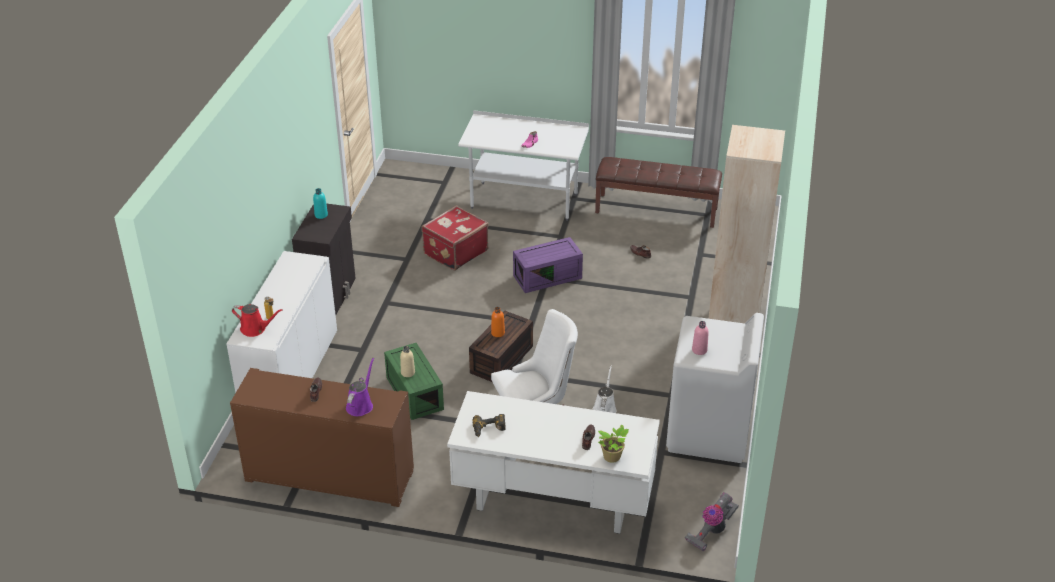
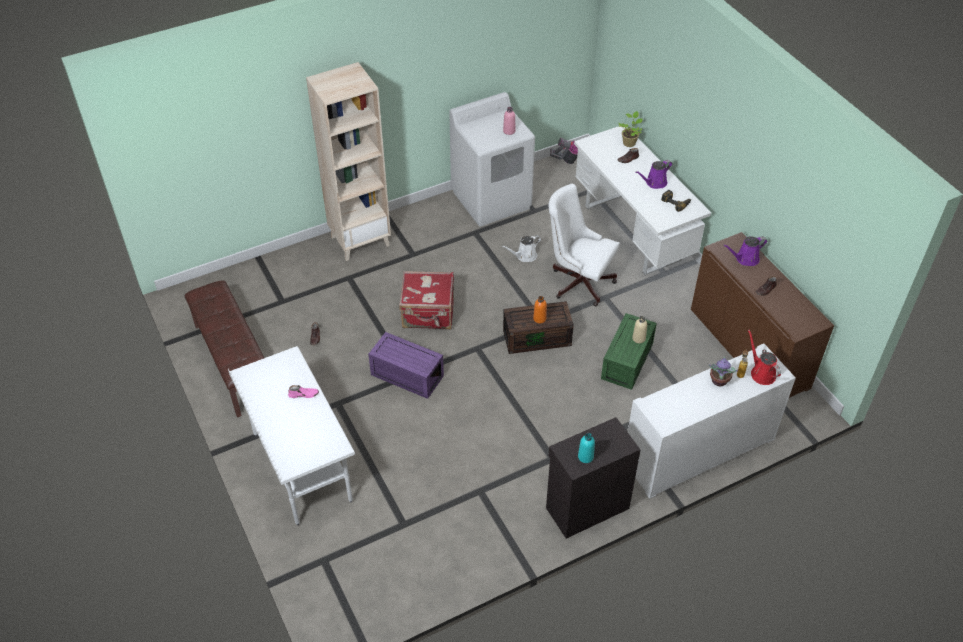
camera: 130 degrees left, 10 degrees up
(281, 304) = (719, 381): none -> potted plant
(454, 252) = (434, 463): red suitcase -> red suitcase (428, 314)
(532, 433) = (654, 183): none -> purple watering can

